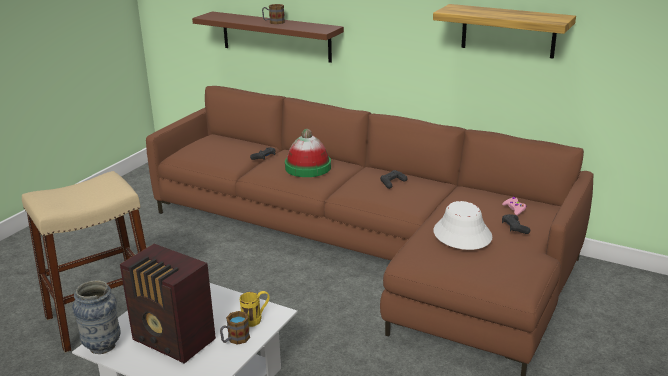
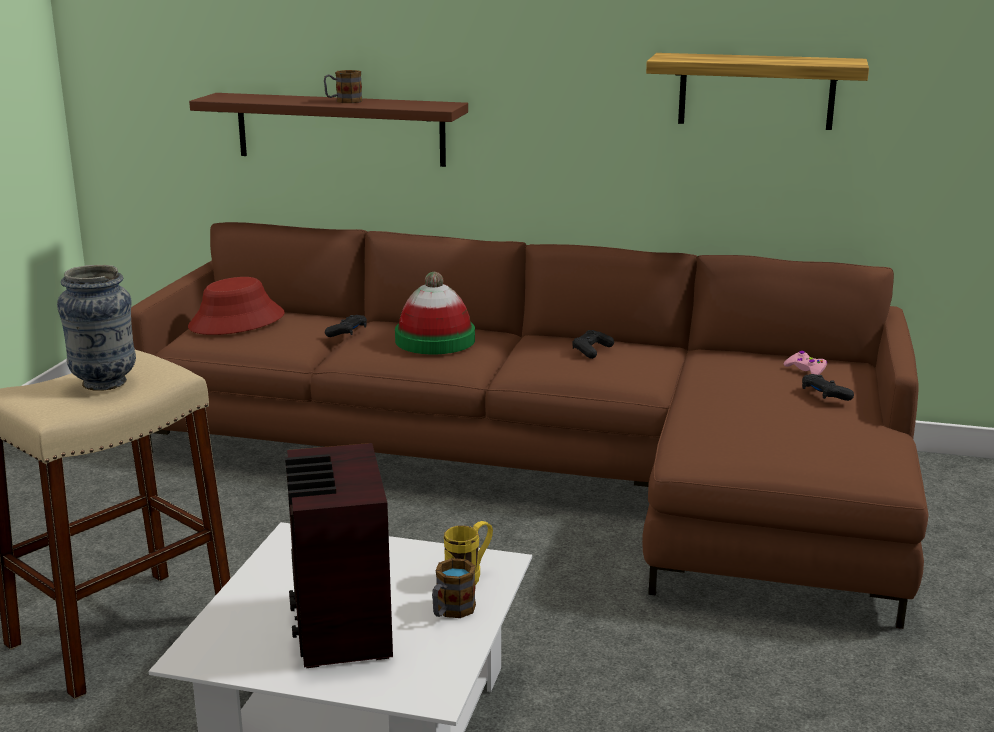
camera: 15 degrees left, 5 degrees down
(102, 346) = (206, 654): vase -> vase (104, 383)
(174, 341) = (340, 628): radio -> radio turned 60 degrees clockwise
(209, 145) = (237, 321): none -> red hat
(462, 234) = (751, 410): white hat -> none

